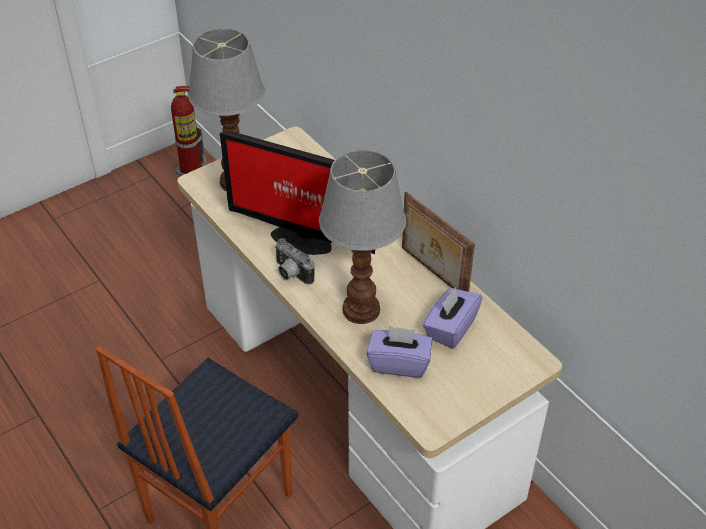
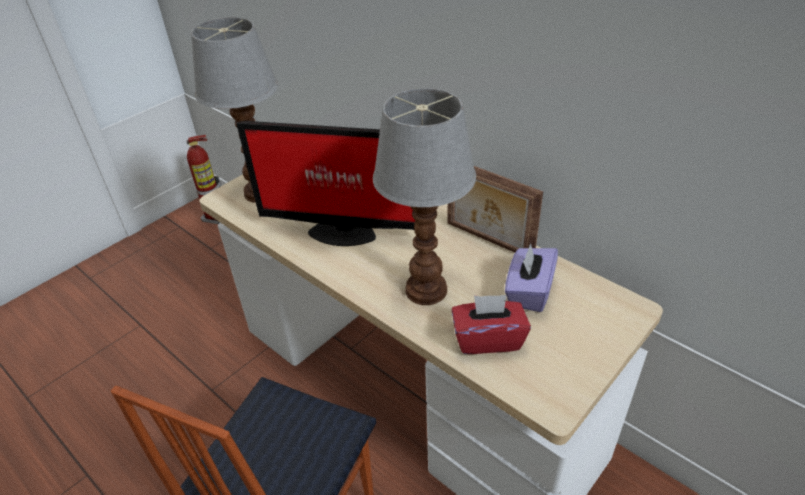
camera: 10 degrees left, 5 degrees down
(290, 274) = (339, 268): camera -> none
(399, 363) = (488, 339): purple tissue box -> red tissue box

